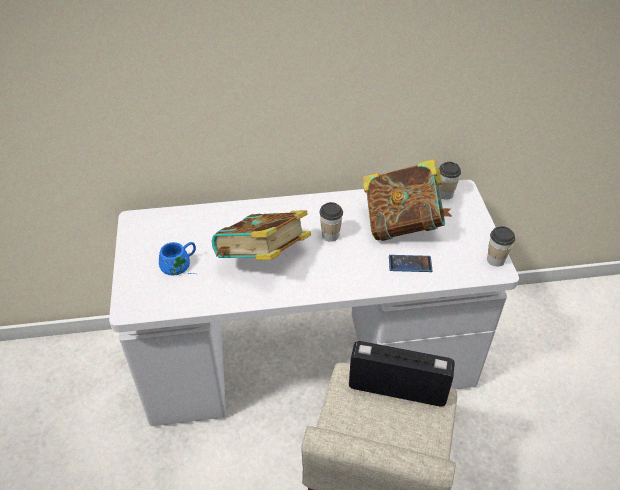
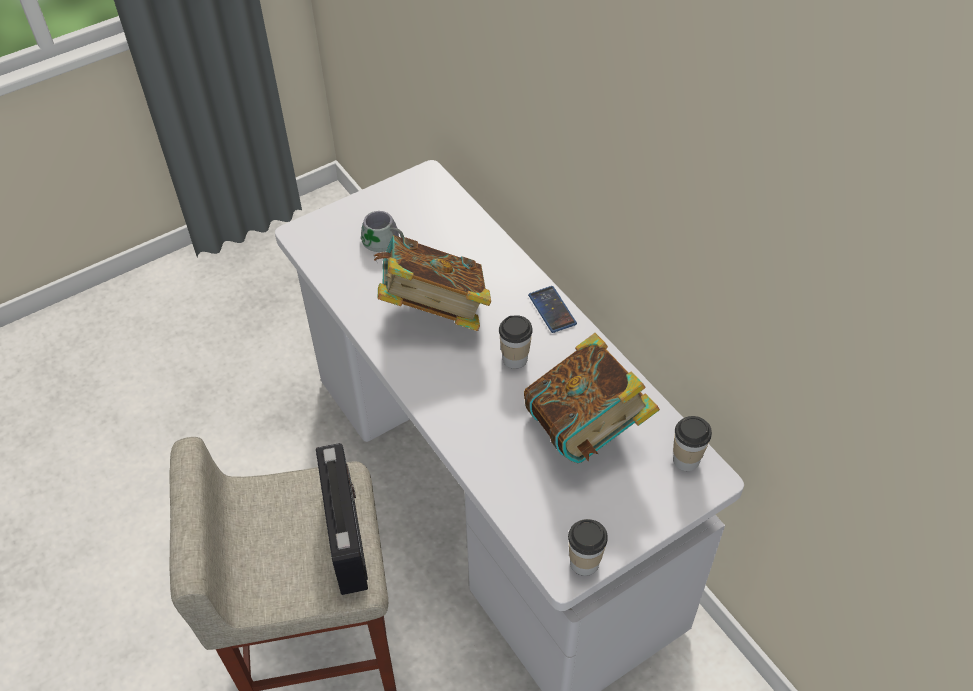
camera: 65 degrees right, 5 degrees up
(180, 265) = (382, 244): blue mug -> grey mug
(410, 264) = (514, 461): phone -> phone (552, 310)

